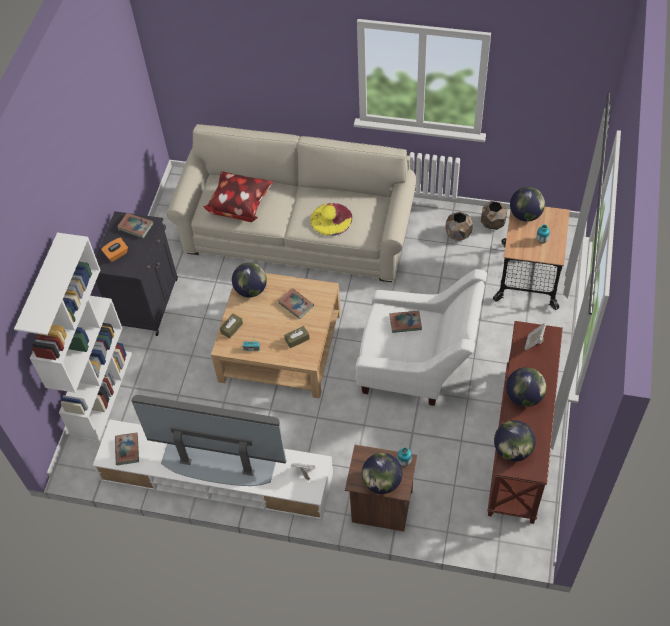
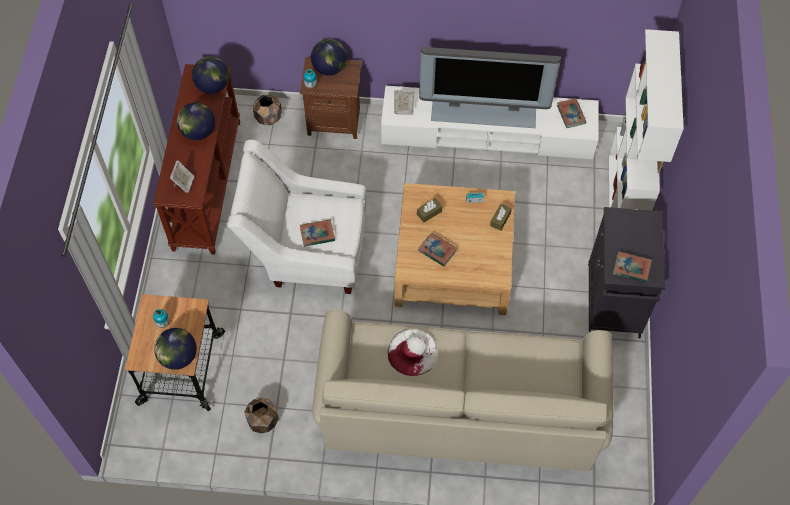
camera: 170 degrees right, 5 degrees up
(116, 254) = (640, 232): orange tissue box -> none
(239, 205) = (528, 363): pillow -> none
(251, 290) = (490, 264): globe -> none
(331, 219) = (412, 352): yellow hat -> white hat
(492, 223) = (220, 440): brown planter -> brown planter (269, 118)

